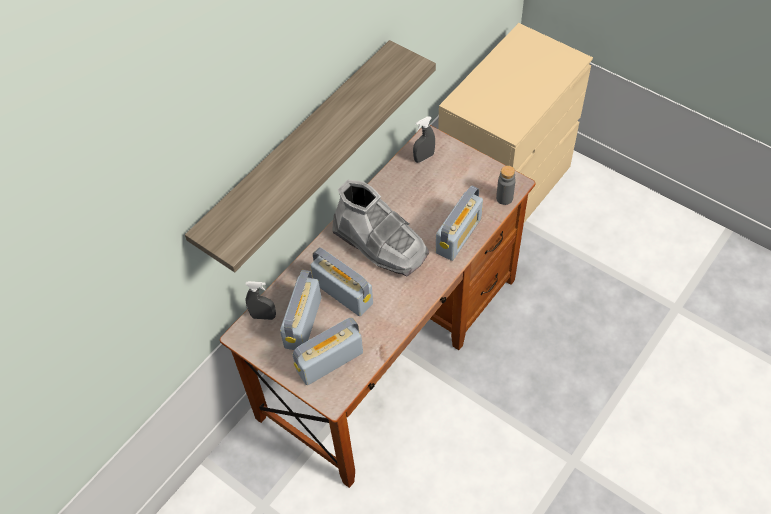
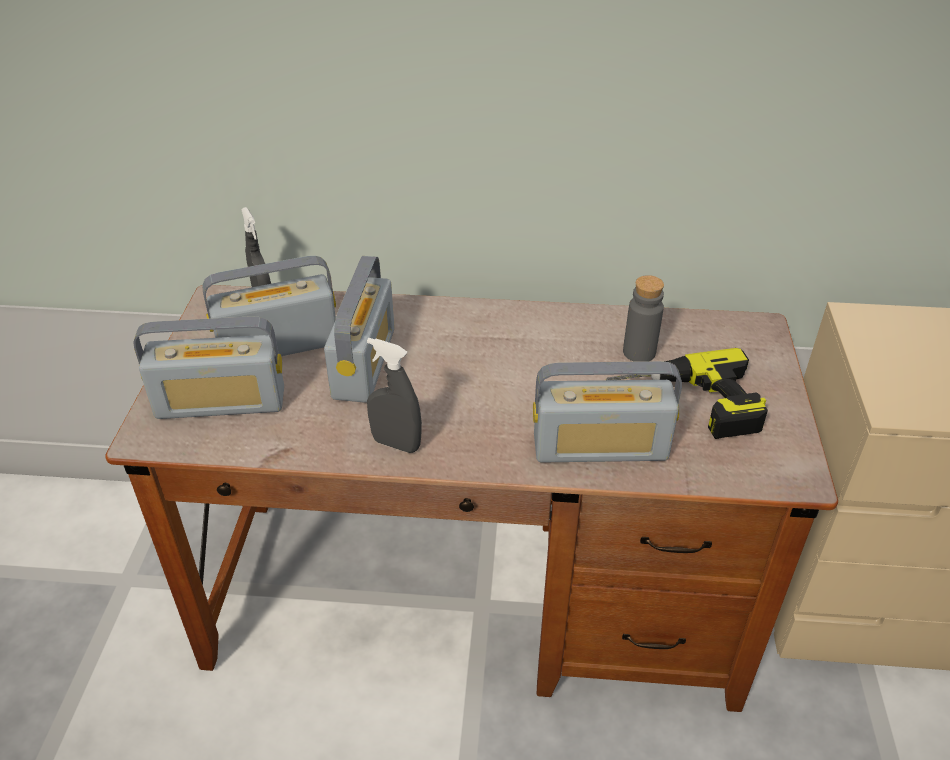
camera: 55 degrees right, 15 degrees down
(298, 152) = (449, 81): shelf -> none
(329, 361) = (221, 403): radio -> radio turned 150 degrees clockwise
(380, 244) = (494, 363): grey boot -> none
(424, 157) = (713, 339): grey spray bottle -> grey spray bottle (396, 444)
(456, 192) = (688, 405): none -> power drill
(504, 198) = (747, 474): grey bottle -> grey bottle (639, 352)

